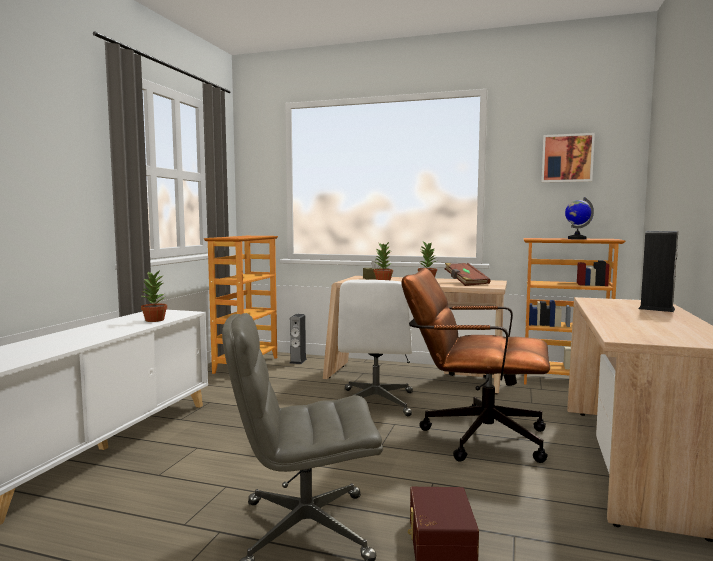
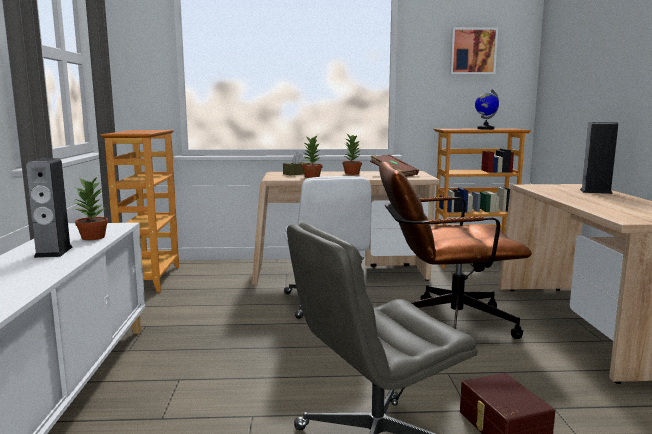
camera: 20 degrees left, 5 degrees up
(298, 361) = (206, 268): speaker -> speaker (53, 252)

